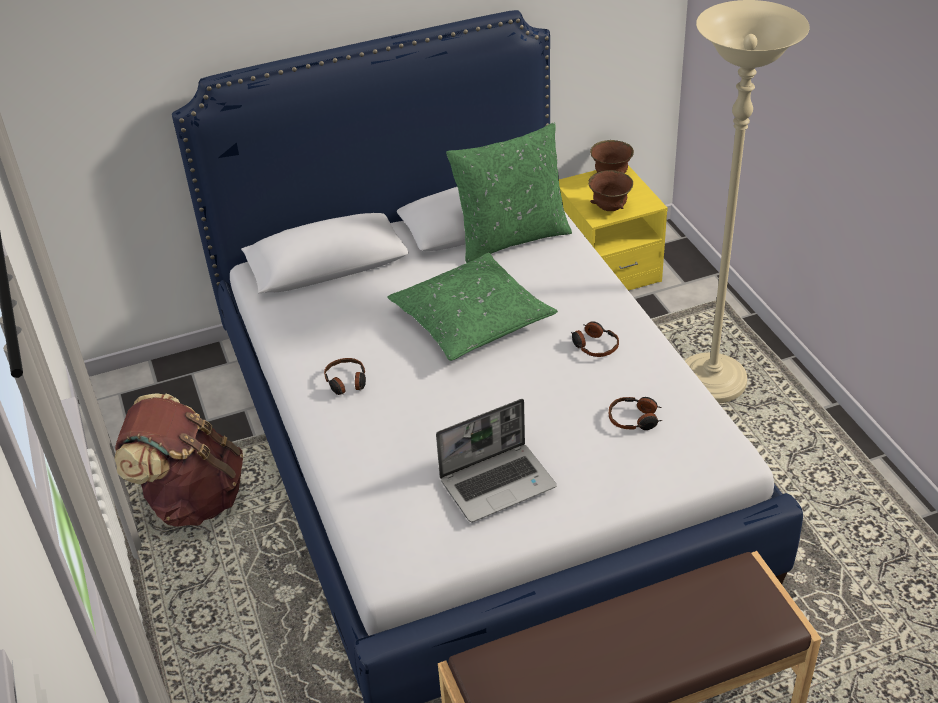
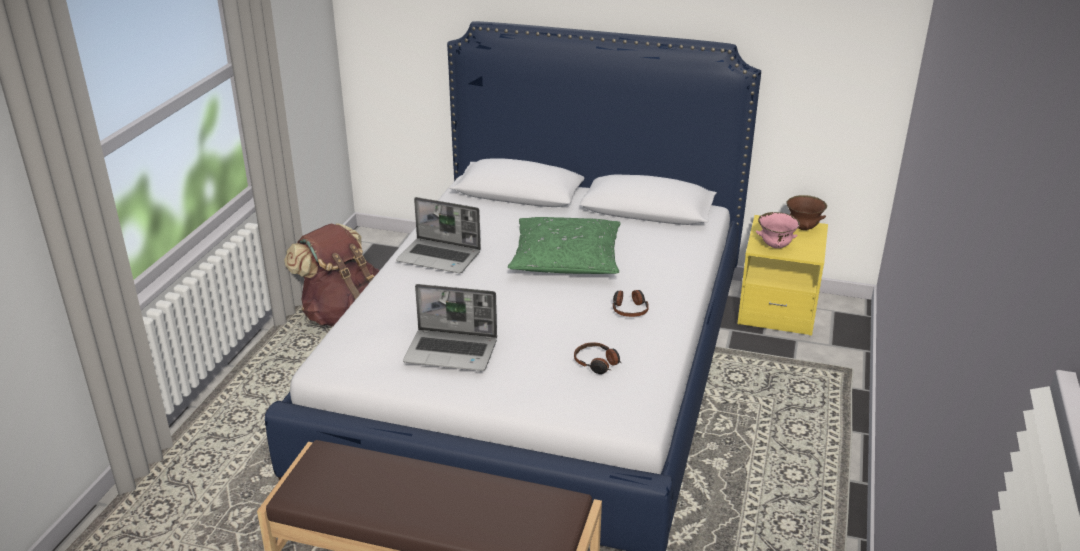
camera: 35 degrees right, 10 degrees down
(346, 382) = (440, 257): headphones -> laptop
(511, 238) = (659, 226): green pillow -> none
(609, 208) = (775, 246): brown bowl -> pink bowl
(711, 381) = (772, 417): beige floor lamp -> none

